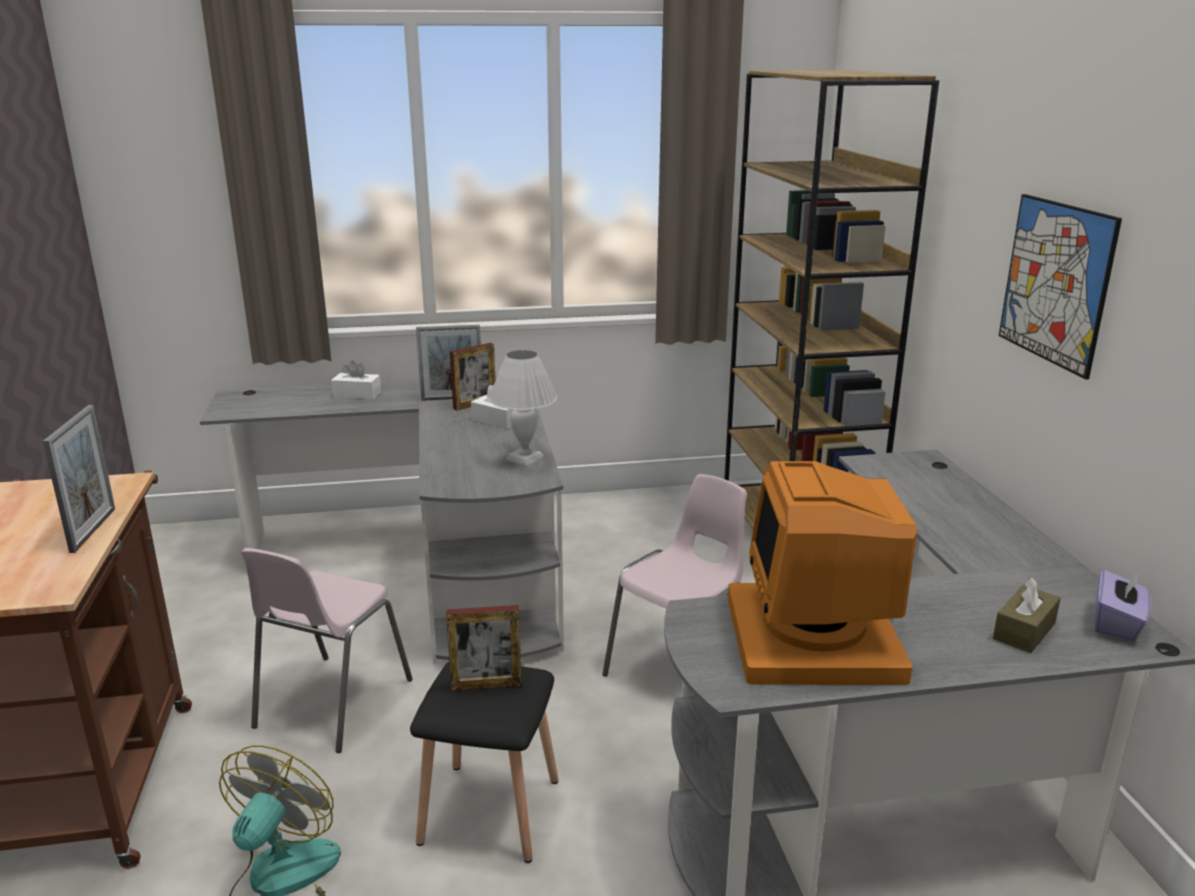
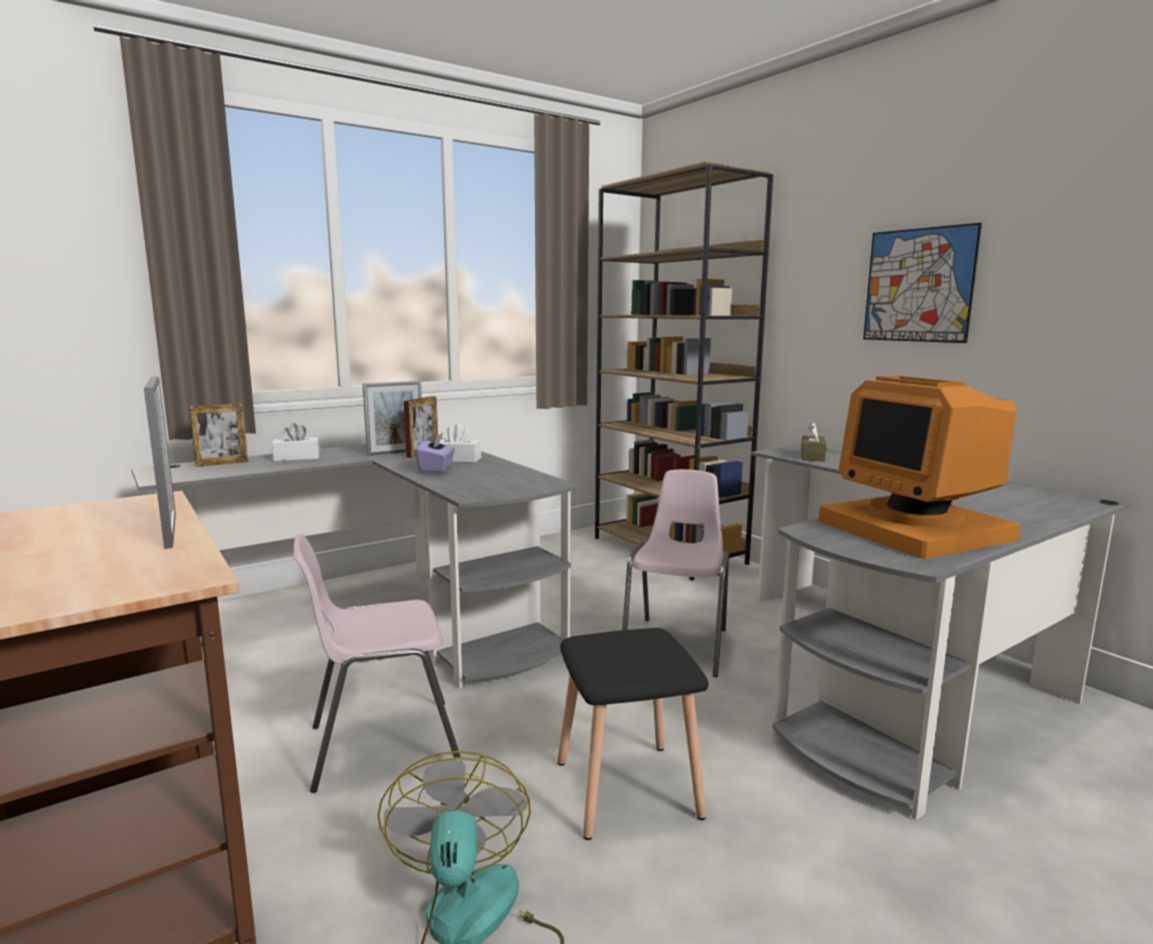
camera: 25 degrees left, 10 degrees down
(331, 703) = (382, 745): pink chair -> pink chair turned 75 degrees clockwise
(486, 685) = (630, 645): picture frame -> picture frame (222, 463)
(526, 459) = (521, 475): white table lamp -> none
(1024, 631) = (1024, 507): brown tissue box -> brown tissue box (812, 457)
(1116, 624) = (1062, 497): purple tissue box -> purple tissue box (436, 469)

